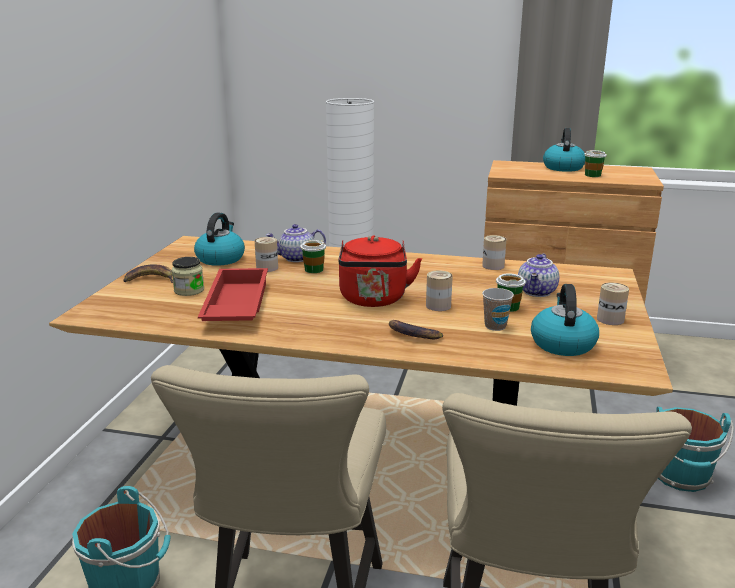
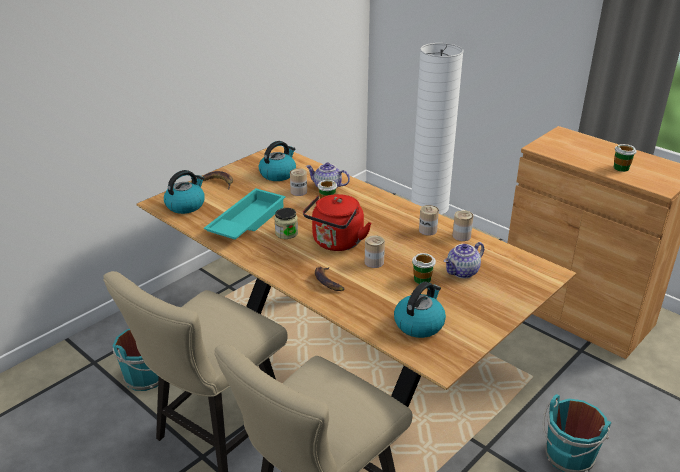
camera: 30 degrees right, 10 degrees up
(189, 290) = (232, 199): jar -> jar (286, 233)
(235, 306) = (246, 221): red tray -> turquoise tray
(495, 326) = (391, 293): cup -> none
(563, 167) = (608, 151): kettle -> kettle (186, 205)
(610, 319) = (484, 315): can -> can (427, 230)

